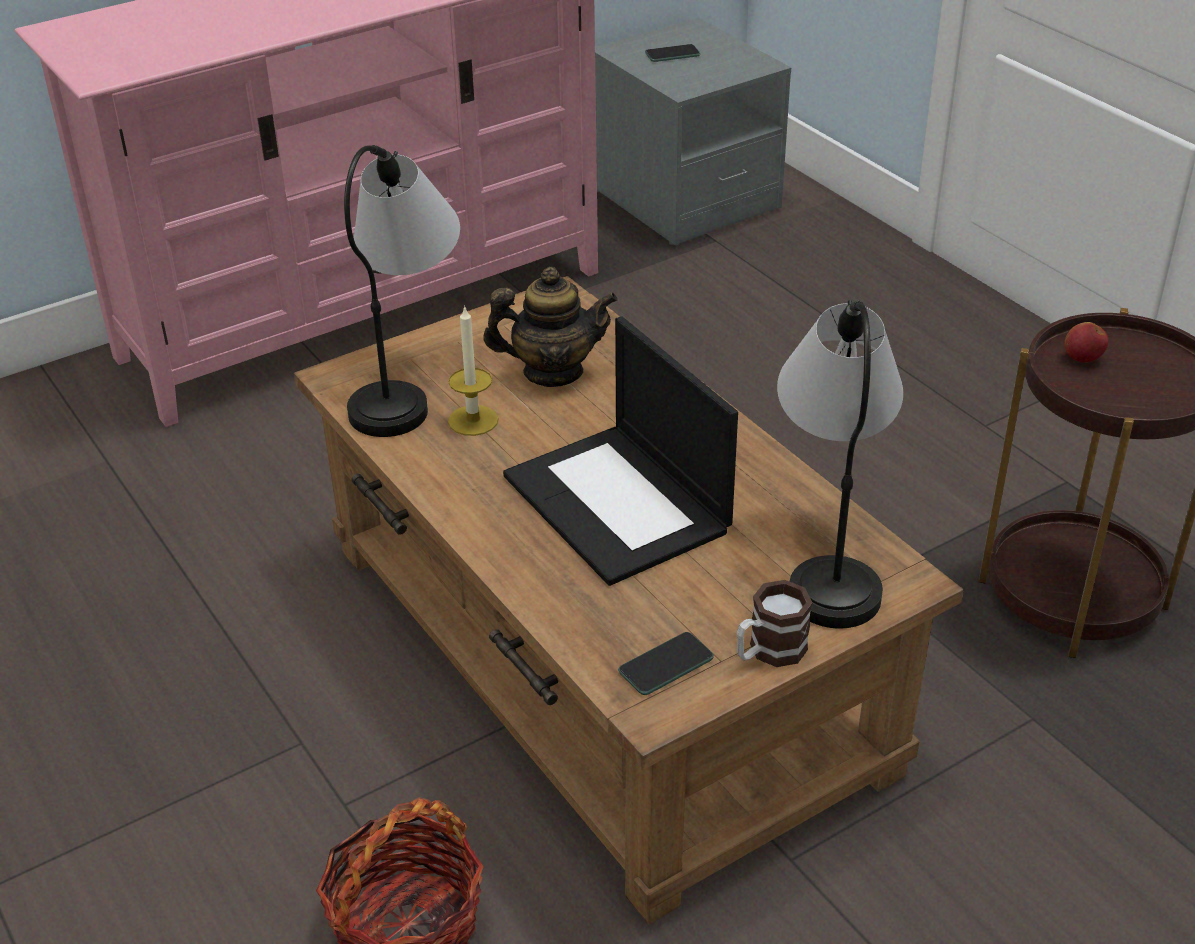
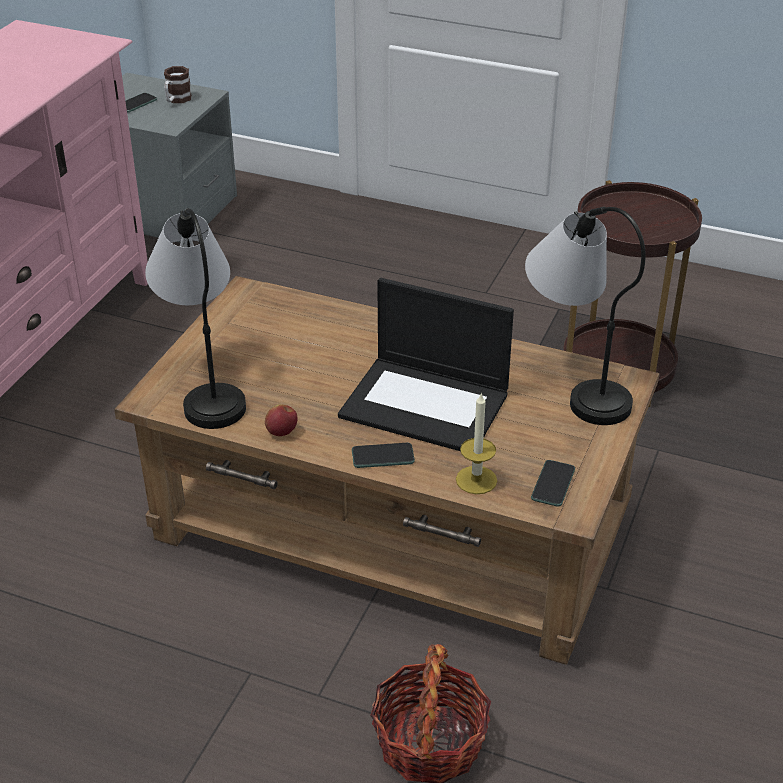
camera: 35 degrees left, 0 degrees up
(473, 420) = (278, 391): candle -> candle (476, 480)
(504, 542) = (383, 456): none -> phone
(552, 372) = (296, 340): teapot -> none
(768, 652) = (599, 451): mug -> mug (176, 100)
(1082, 359) = (609, 218): apple -> apple (281, 432)

